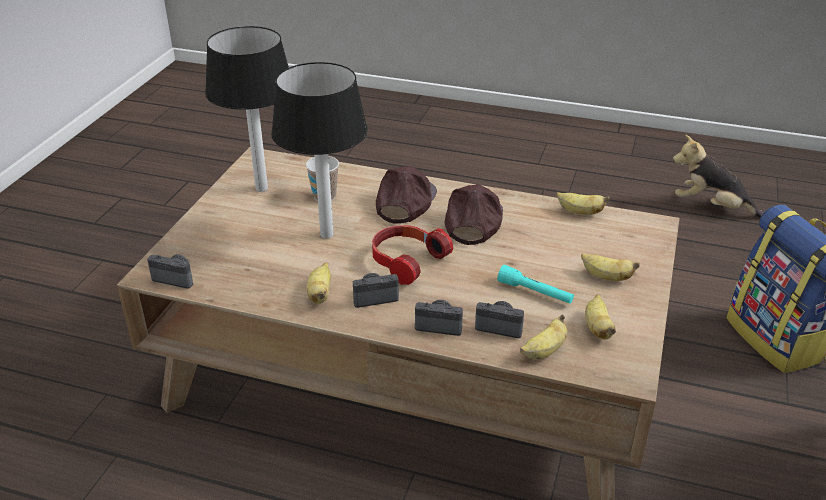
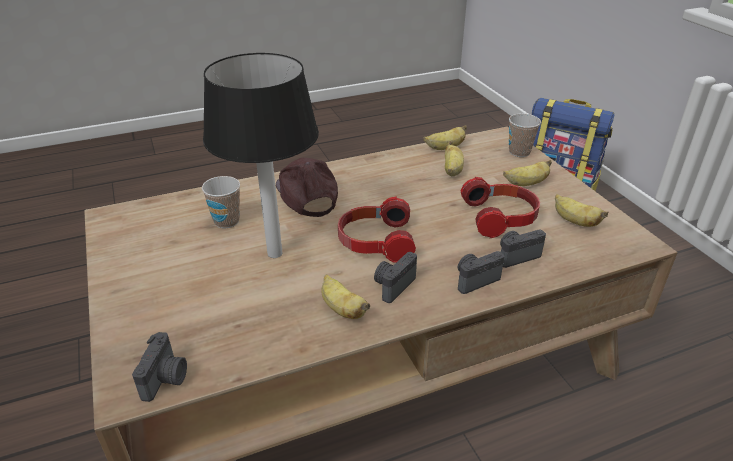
camera: 40 degrees left, 0 degrees up
(175, 278) = (166, 379): camera -> camera turned 120 degrees clockwise
(262, 188) = (151, 241): table lamp -> none
(473, 221) = (382, 186): brown cap -> none
(535, 293) = (501, 217): turquoise flashlight -> headphones
(544, 351) = (570, 257): banana -> banana (452, 171)
(648, 247) = (519, 152): none -> cup
(711, 206) = (427, 134): plush toy -> none

